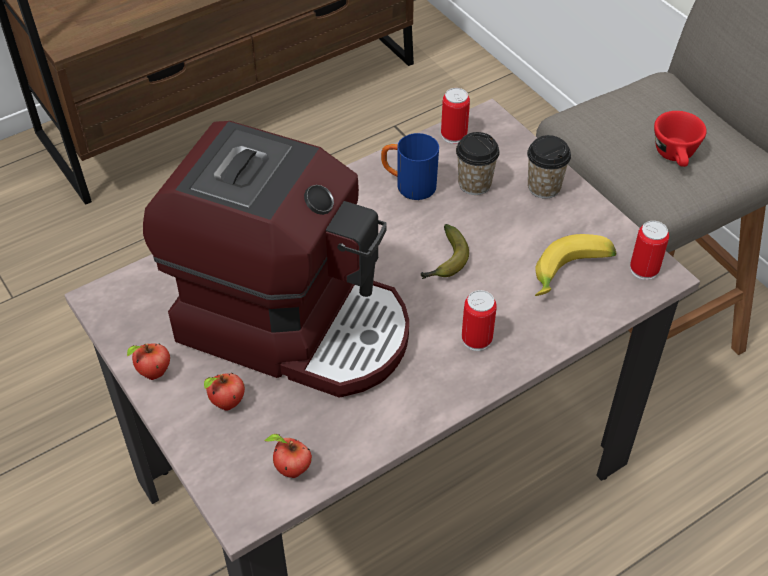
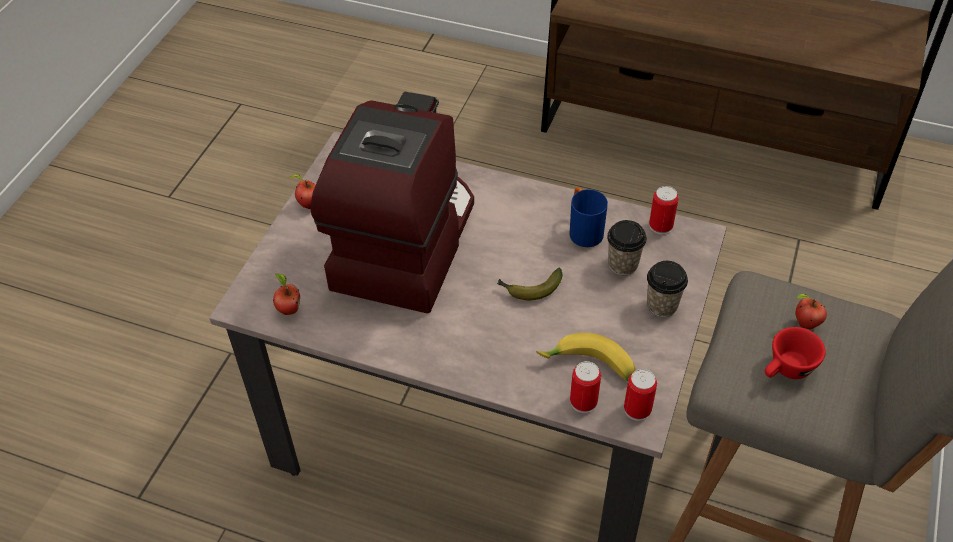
camera: 55 degrees right, 0 degrees up
(227, 404) = (313, 251): apple -> apple (805, 324)
(294, 323) = (403, 244): coffee machine -> coffee machine turned 150 degrees counterclockwise
(476, 339) = (474, 344): can -> can (583, 402)

